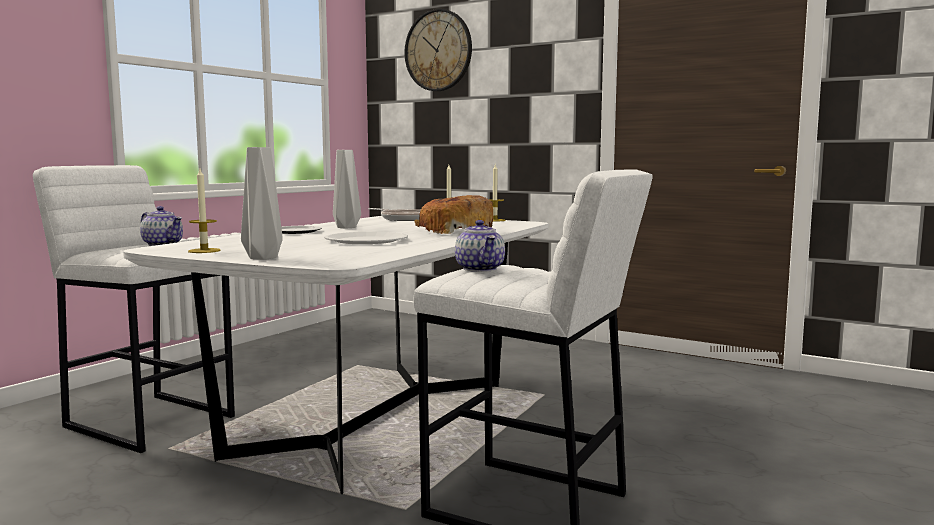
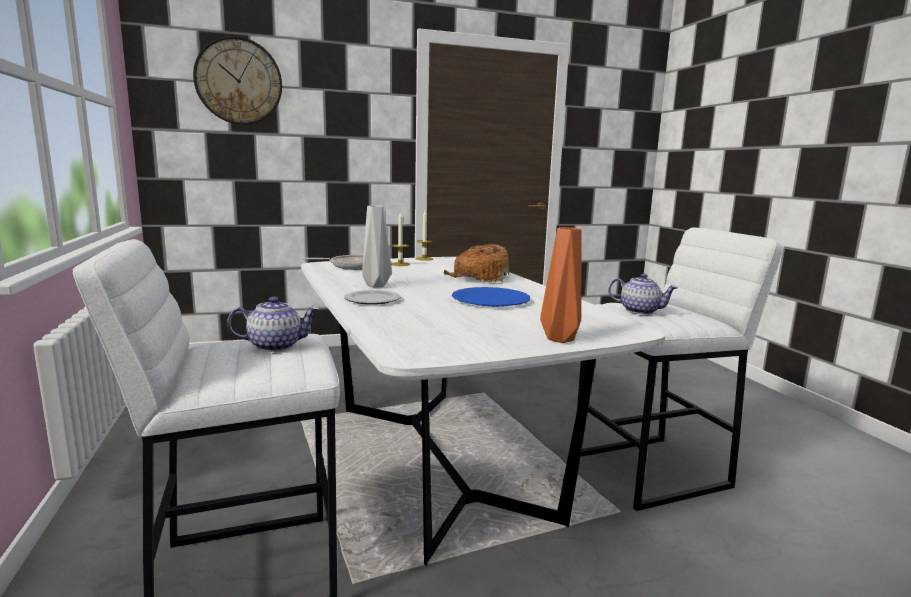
camera: 50 degrees left, 5 degrees up
(204, 251) = (468, 344): candle -> none
(265, 258) = (559, 338): grey vase -> orange vase
(366, 240) = (491, 299): white plate -> blue plate

